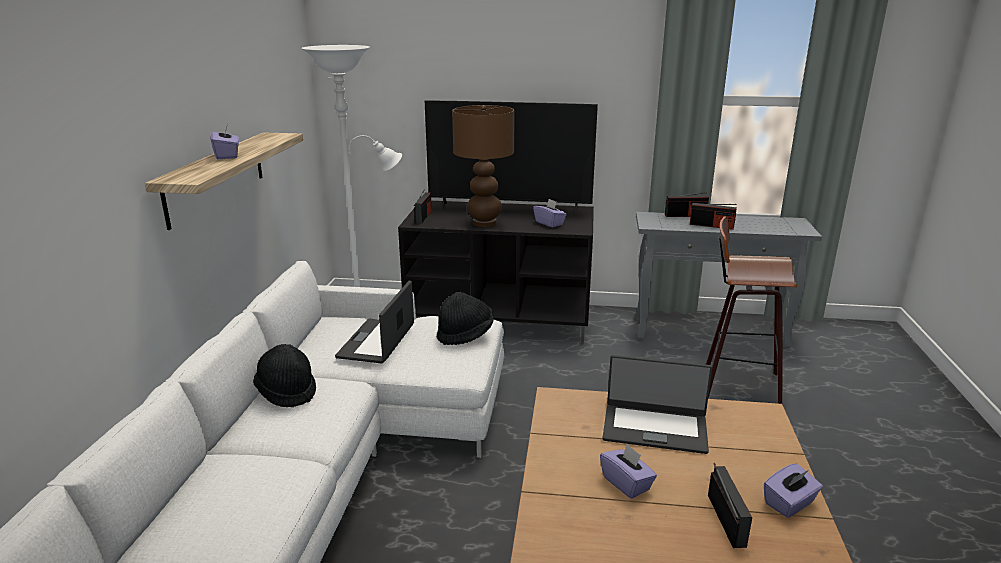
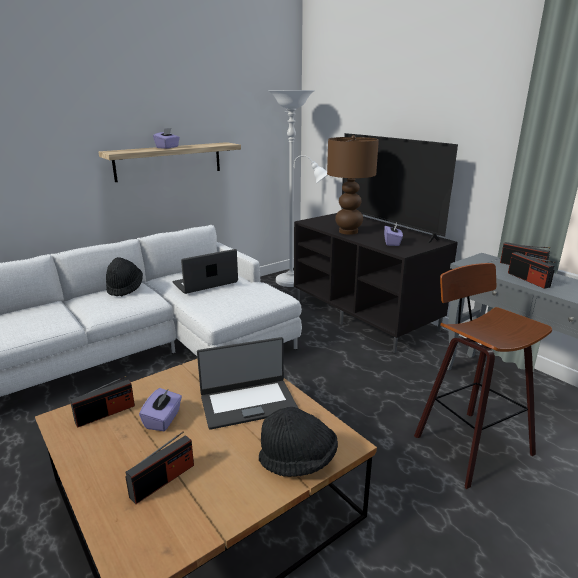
camera: 45 degrees right, 0 degrees up
(423, 217) = (321, 220): radio -> radio (105, 413)
(465, 335) = (253, 297): black hat -> black hat (298, 461)
(654, 428) = (248, 403): laptop -> laptop turned 75 degrees counterclockwise
(789, 503) = (220, 506): purple tissue box -> none

